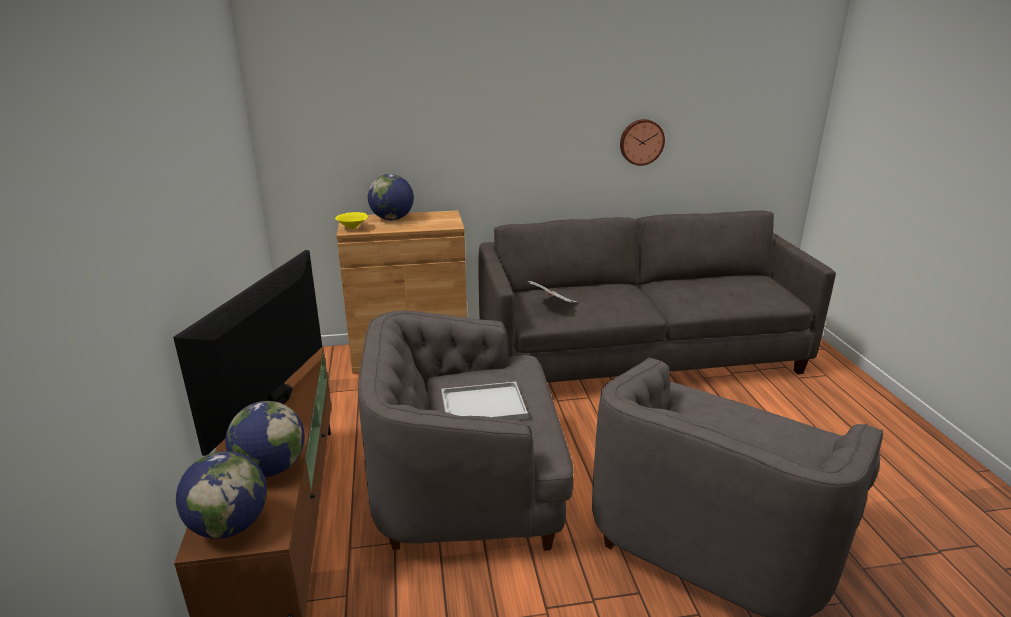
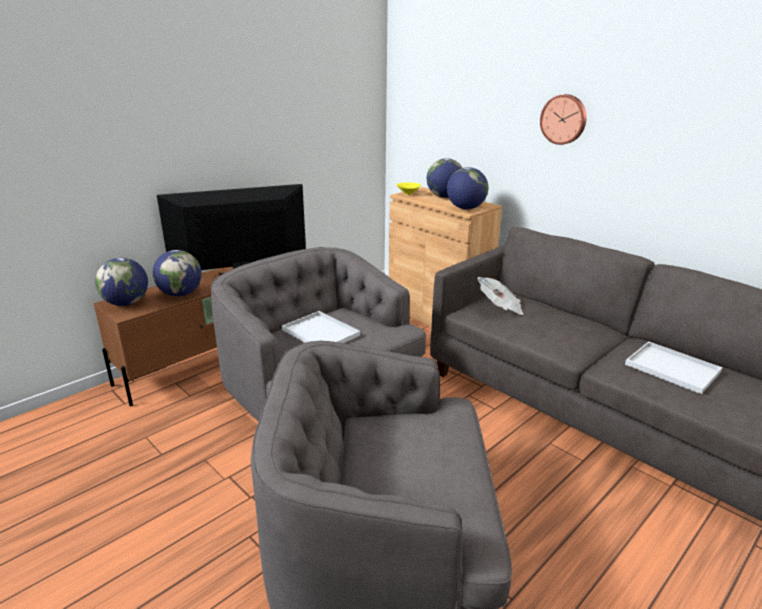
camera: 55 degrees right, 0 degrees up
(442, 223) = (465, 208): none -> globe
(641, 142) = (703, 178): wall clock -> wall clock (564, 119)
(704, 290) = (670, 368): none -> white tray

